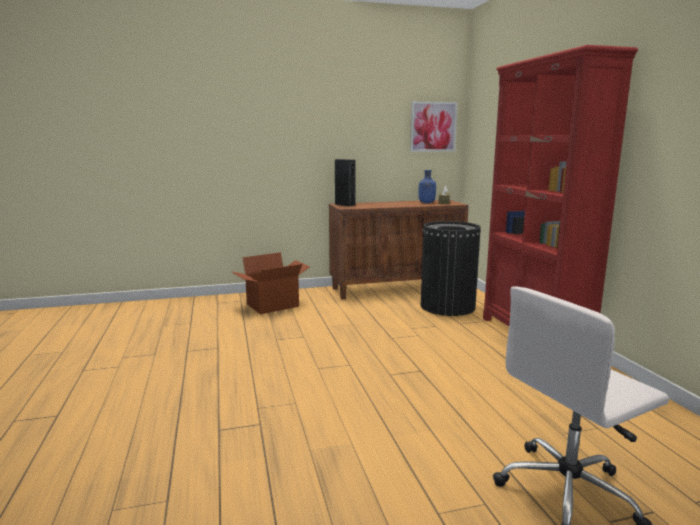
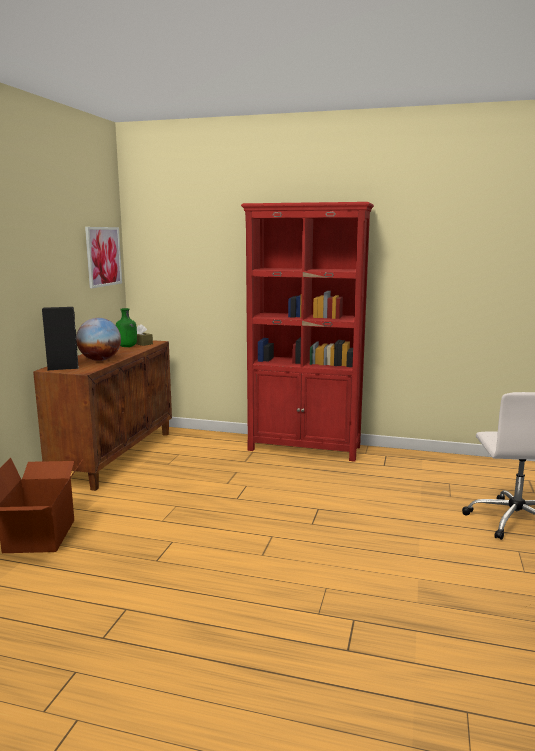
camera: 60 degrees left, 0 degrees up
(378, 205) = (100, 360): none -> globe
(426, 203) = (127, 347): blue bottle -> green bottle
(447, 306) = (200, 452): black trash can -> none

